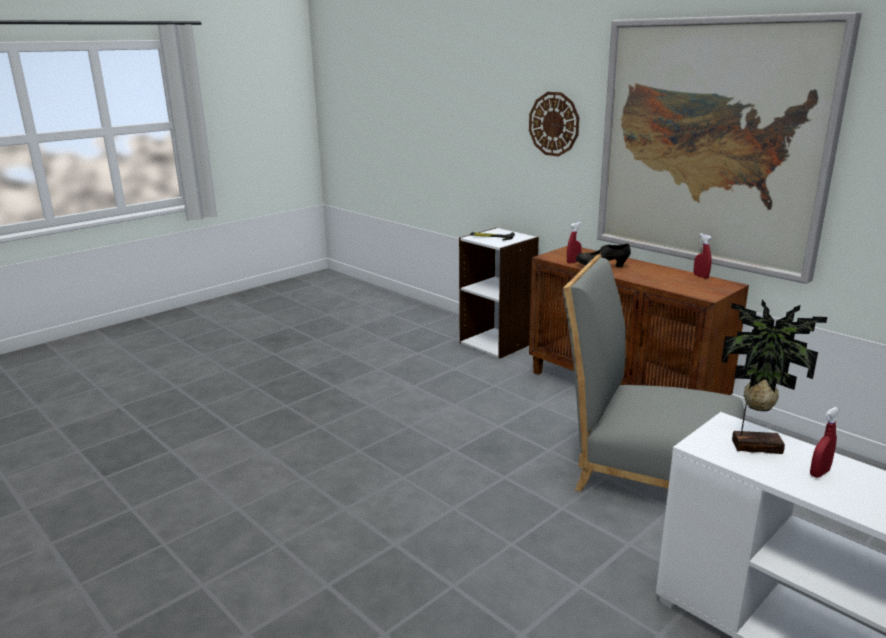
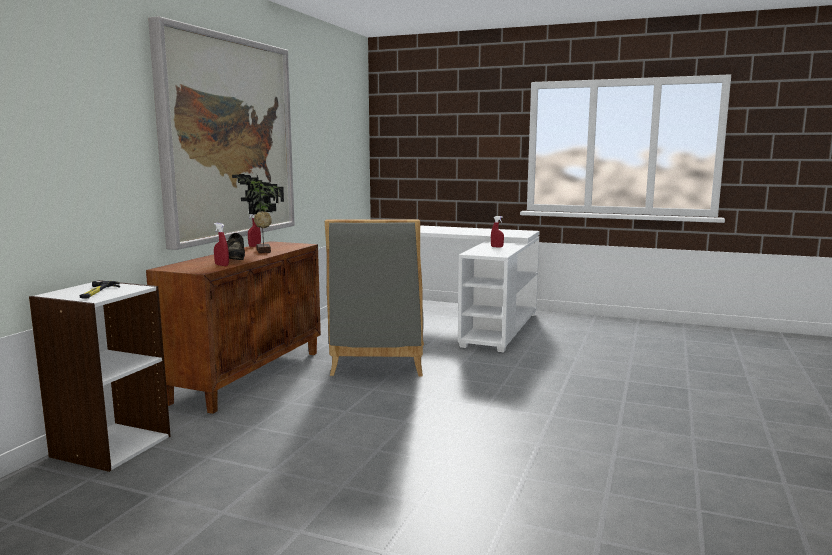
camera: 115 degrees left, 10 degrees down
(554, 124) = (93, 129): wall clock -> none
(754, 445) = (486, 251): potted plant -> potted plant (262, 251)

